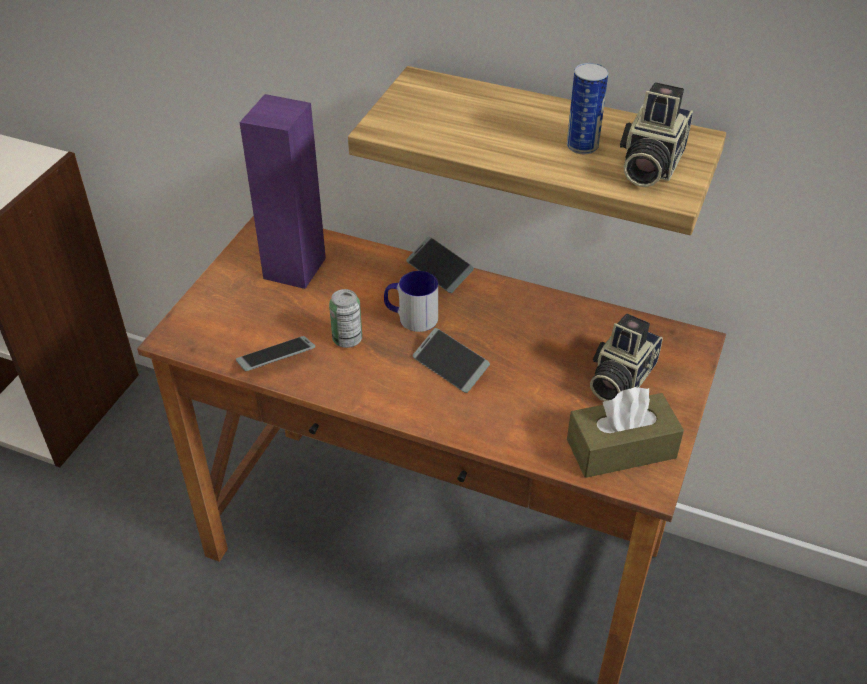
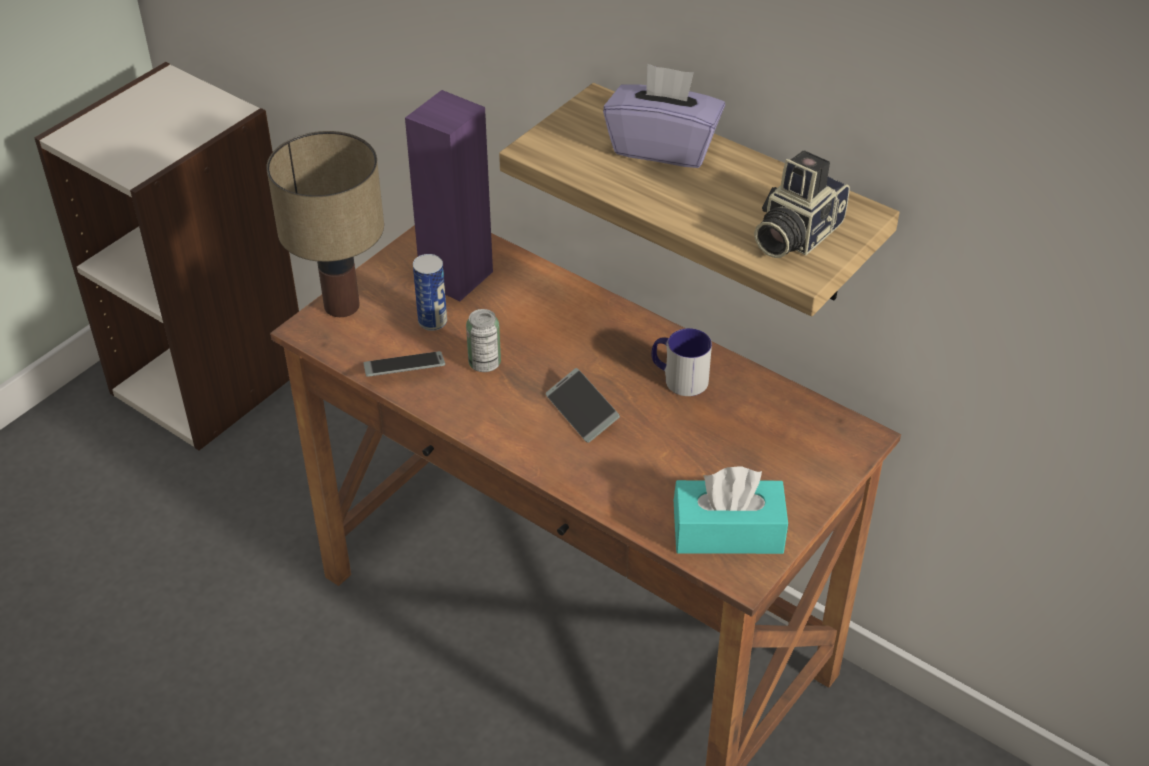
camera: 15 degrees right, 0 degrees up
(198, 313) = (341, 307): none -> table lamp
(411, 317) = (560, 352): mug -> mug (678, 378)
(439, 270) = (610, 307): phone -> none
(496, 109) = (663, 147): none -> purple tissue box
(582, 146) = (734, 202): can -> can (432, 322)
(619, 378) = (758, 458): camera -> none
(621, 448) = (728, 532): brown tissue box -> turquoise tissue box

